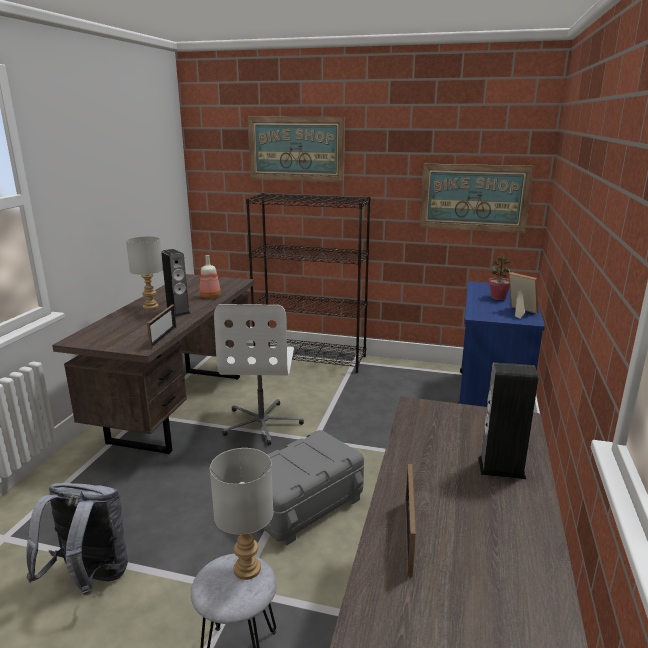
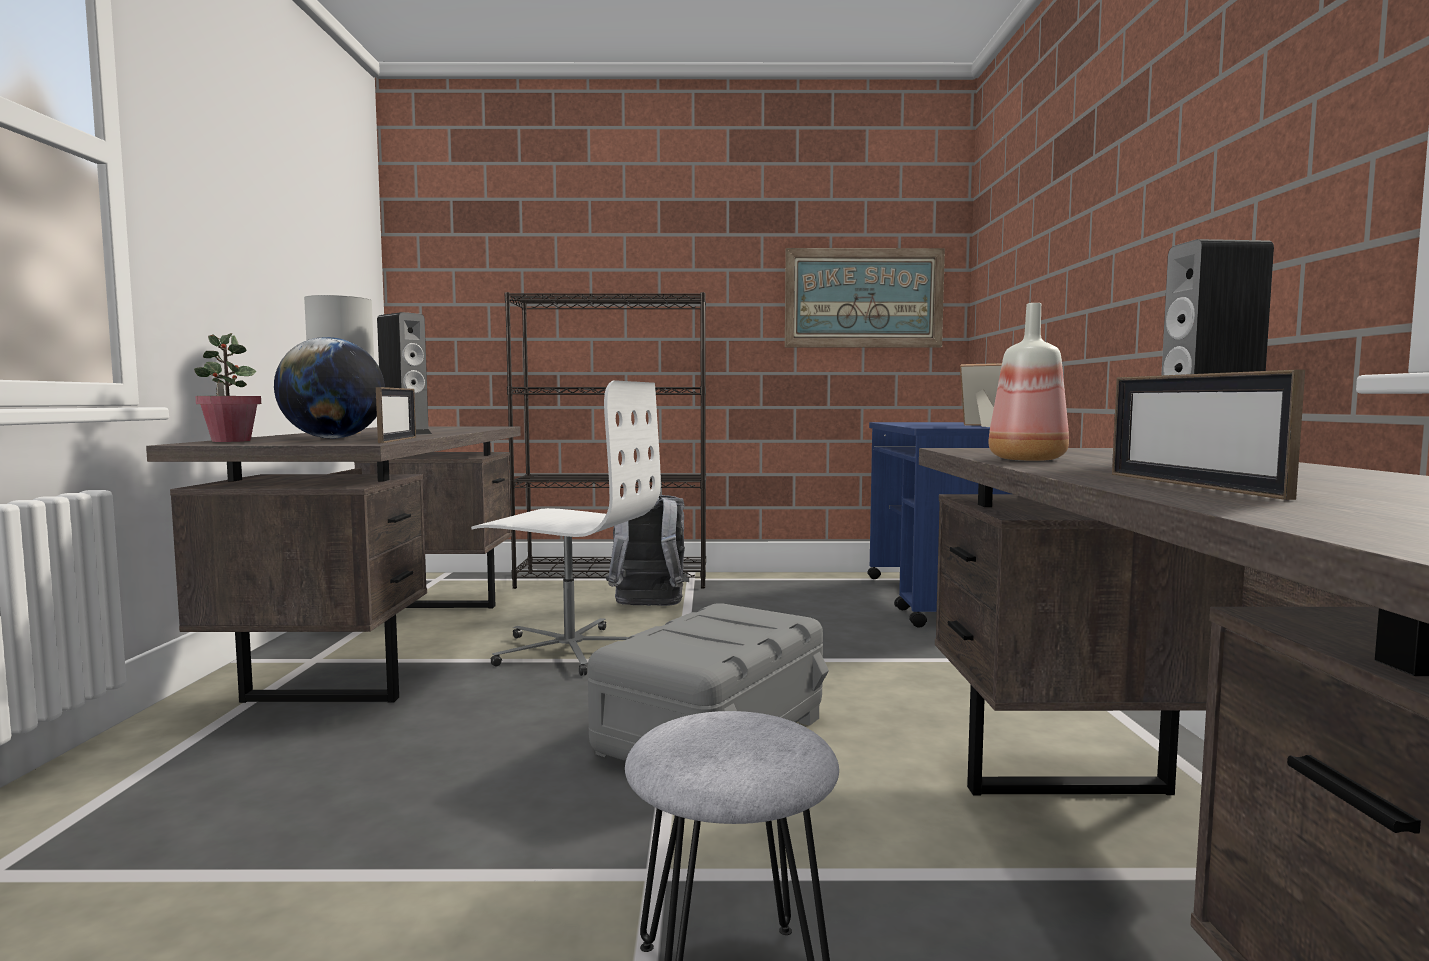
camera: 15 degrees left, 15 degrees down
(89, 579) = (261, 914): grey backpack -> grey backpack (647, 607)
(137, 328) = (333, 438): none -> globe
(210, 296) = (454, 430): bottle -> bottle (1024, 459)
(248, 569) = (754, 724): grey table lamp -> none
(262, 423) = (569, 650): white office chair -> white office chair turned 60 degrees counterclockwise
(296, 149) = (581, 230): picture -> none
(498, 298) = (934, 424): potted plant -> potted plant (231, 441)

